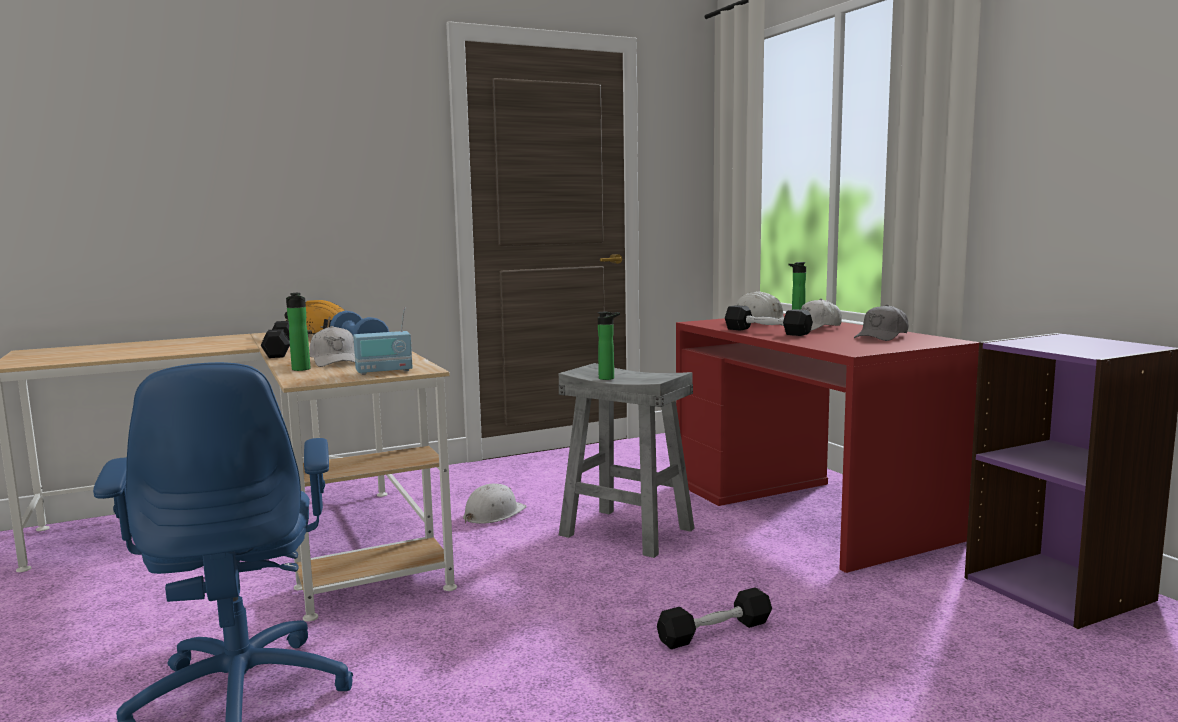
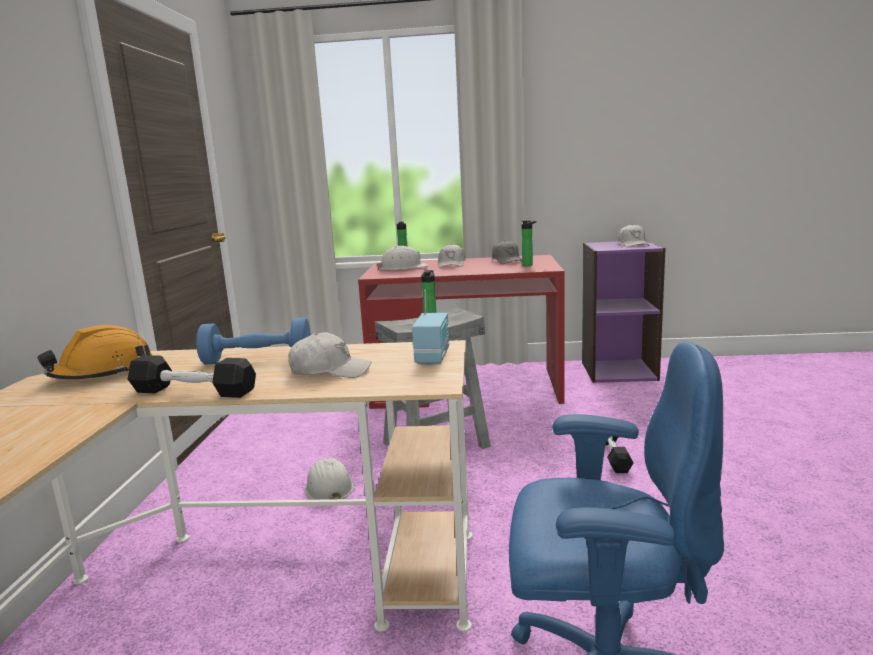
camera: 60 degrees left, 5 degrees up
(301, 370) = (361, 385): bottle -> bottle (529, 265)
(766, 331) = (447, 271): black dumbbell -> none
(1094, 347) = (633, 244): none -> white cap

